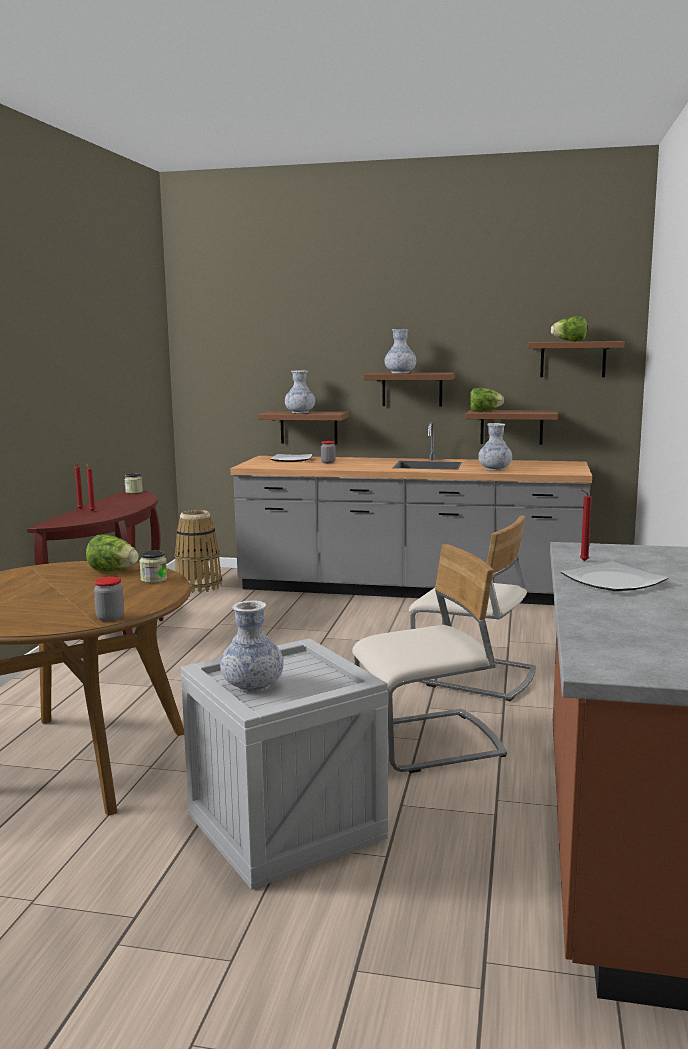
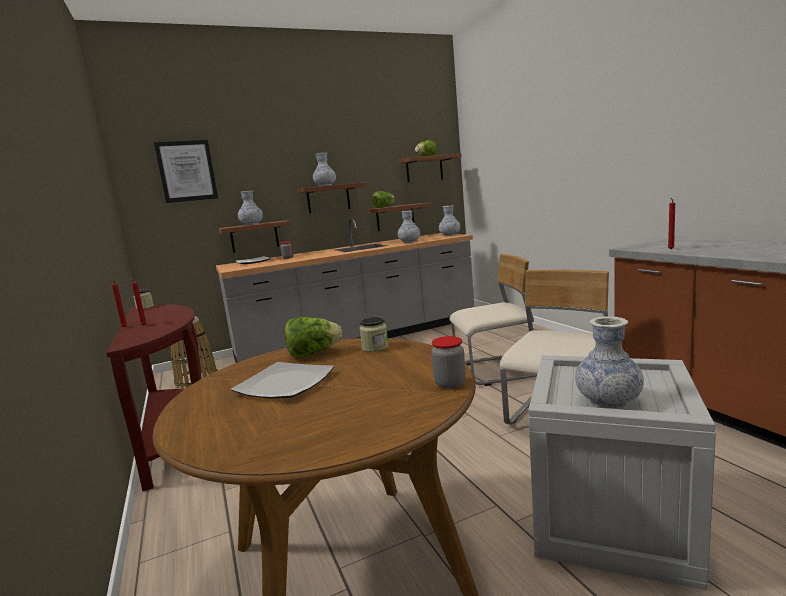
camera: 35 degrees left, 0 degrees up
(244, 340) = (187, 171): none -> picture
(572, 469) = (450, 235): none -> vase
(612, 581) = (731, 250): plate -> plate (284, 384)

